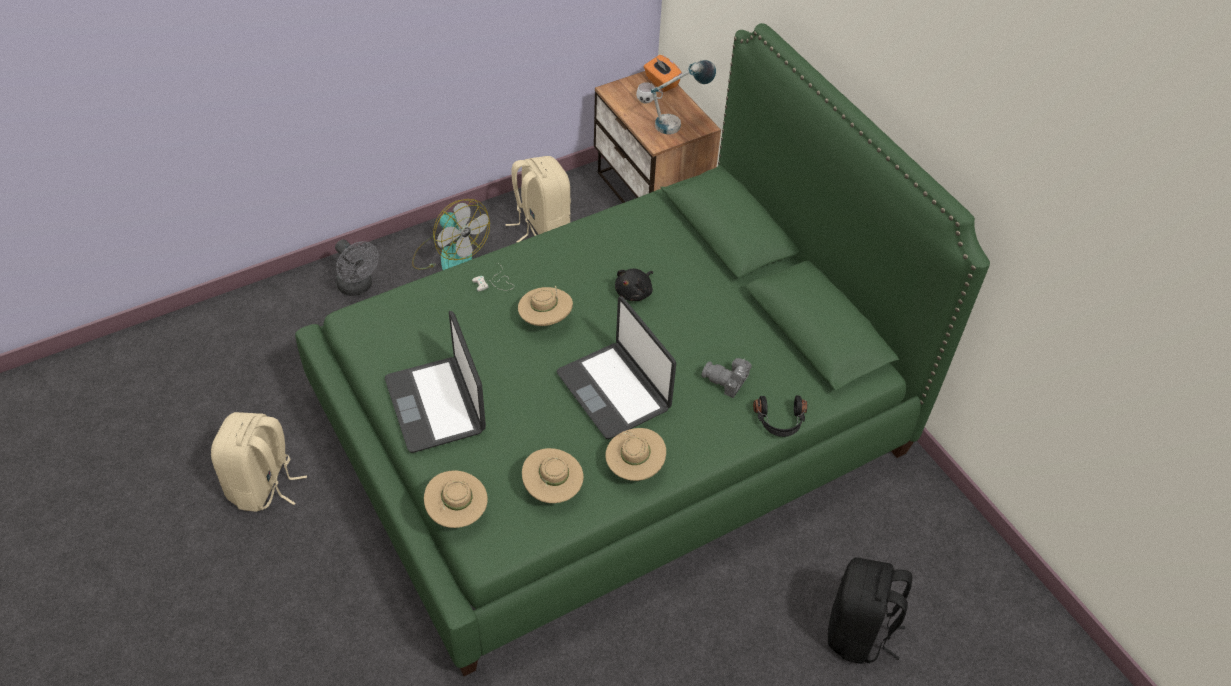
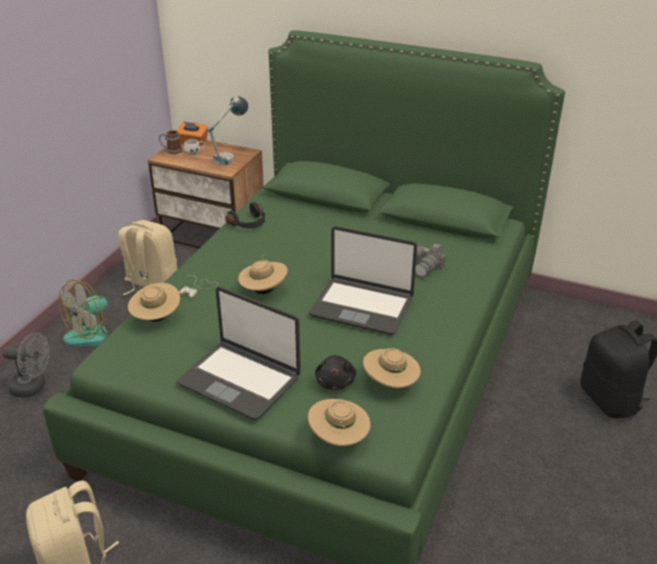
camera: 35 degrees left, 15 degrees down
(449, 256) = (95, 332): fan -> fan turned 120 degrees clockwise
(627, 86) = (171, 151): none -> mug
(634, 467) = (429, 341): beige hat -> beige hat (156, 318)
(635, 292) = (307, 249): black plush toy -> black plush toy (335, 381)
(727, 382) = (427, 267): camera -> camera turned 45 degrees counterclockwise
(780, 421) = (485, 272): black headphones -> black headphones (249, 224)

